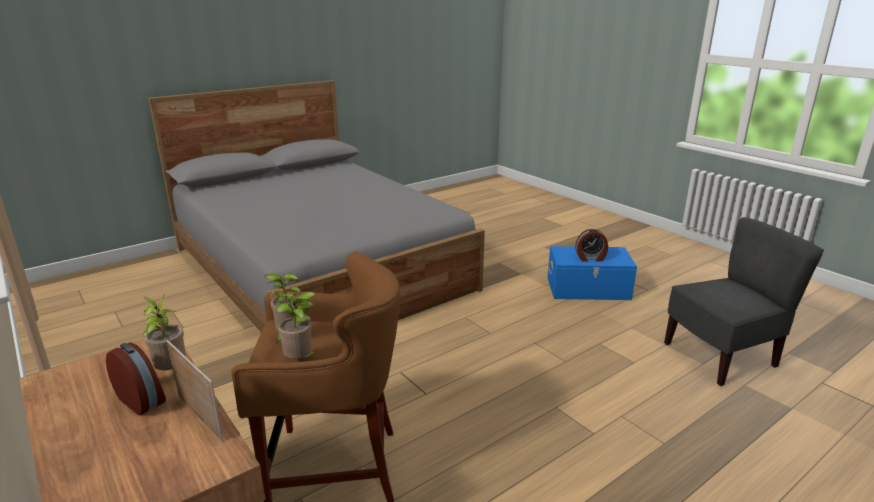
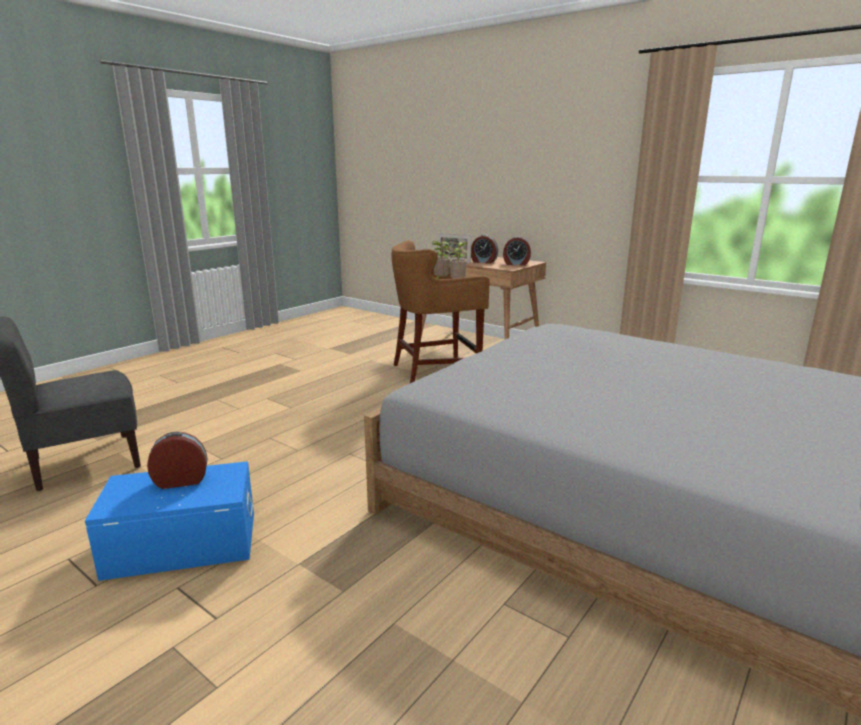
camera: 165 degrees right, 5 degrees down
(104, 370) = (516, 264): none -> alarm clock
(171, 371) = (486, 265): potted plant -> none

